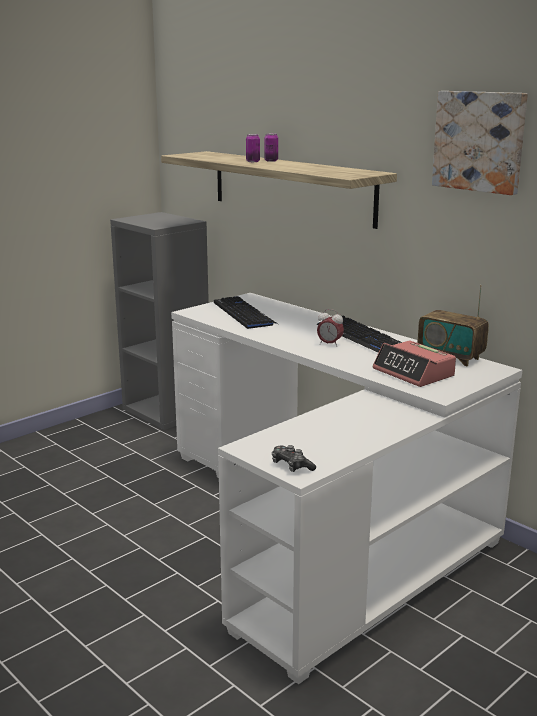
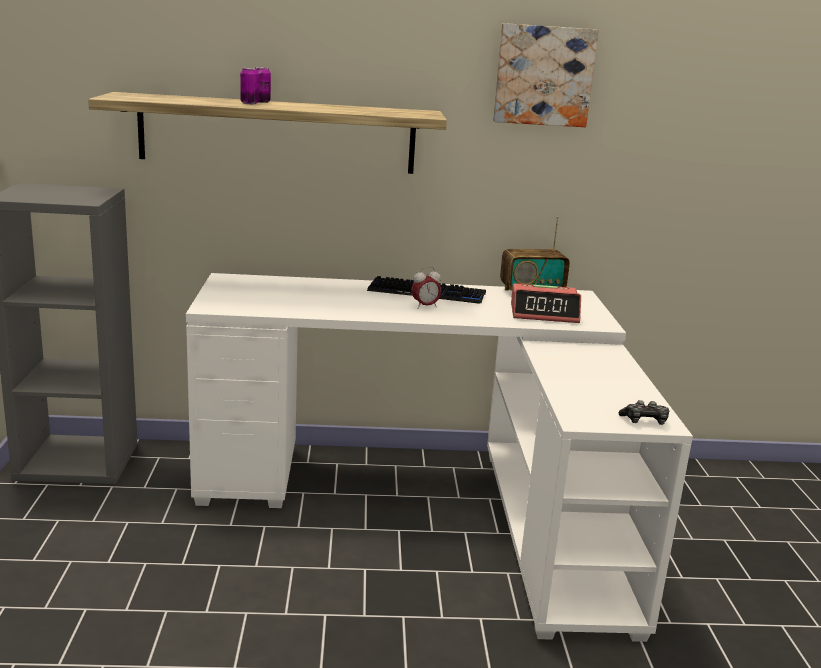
camera: 50 degrees left, 0 degrees up
(243, 314) = (270, 297): keyboard -> none

